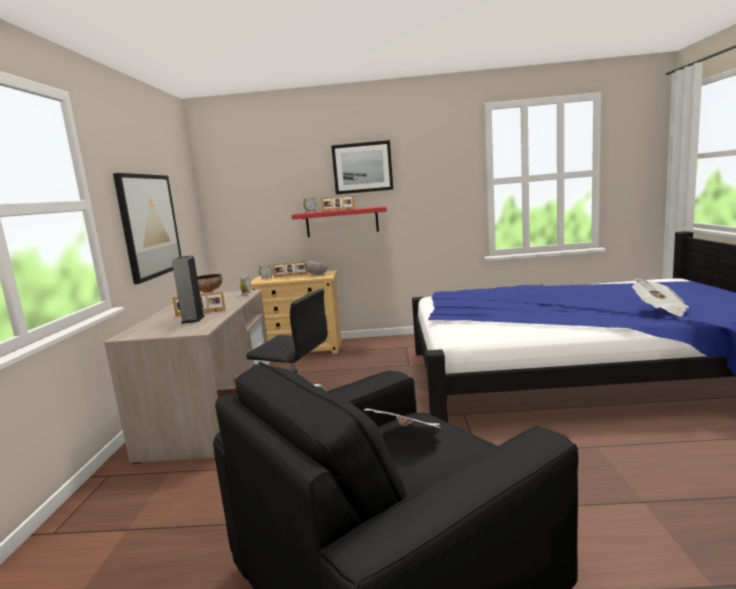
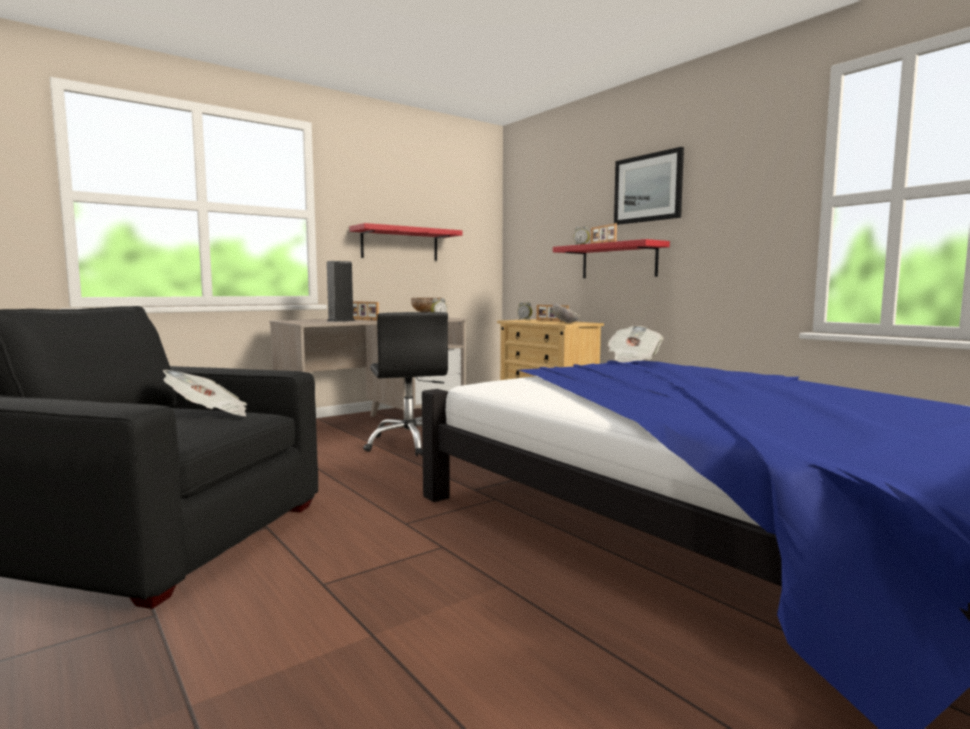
camera: 50 degrees right, 5 degrees down
(149, 225) = (400, 244): picture -> red shelf
(659, 310) = (769, 421): newspaper -> newspaper (632, 359)

